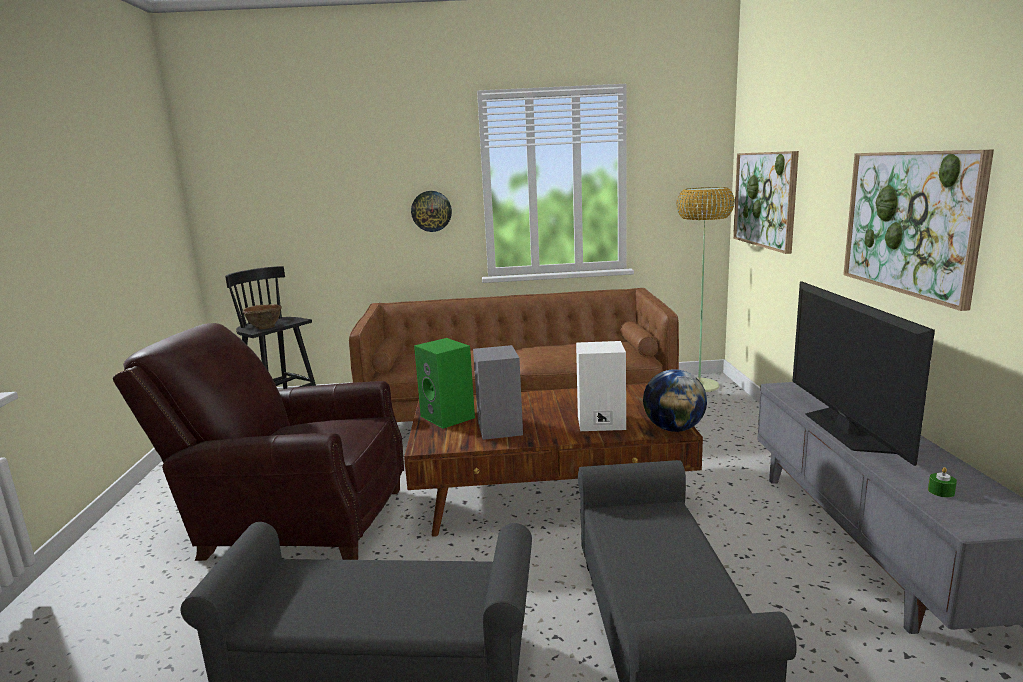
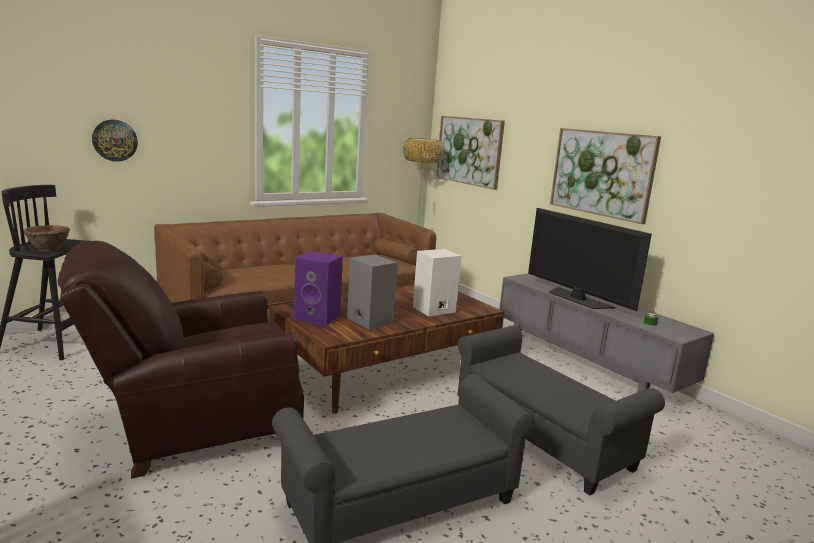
camera: 35 degrees left, 0 degrees up
(431, 211) = (208, 139): wall clock -> wall clock (114, 140)
(449, 417) = (318, 317): green speaker -> purple speaker
(673, 429) = (483, 308): globe -> none

